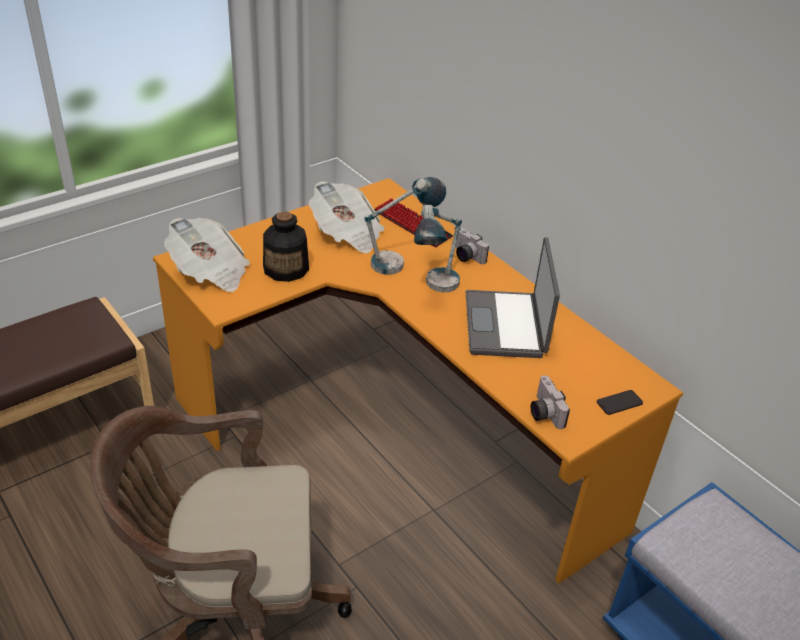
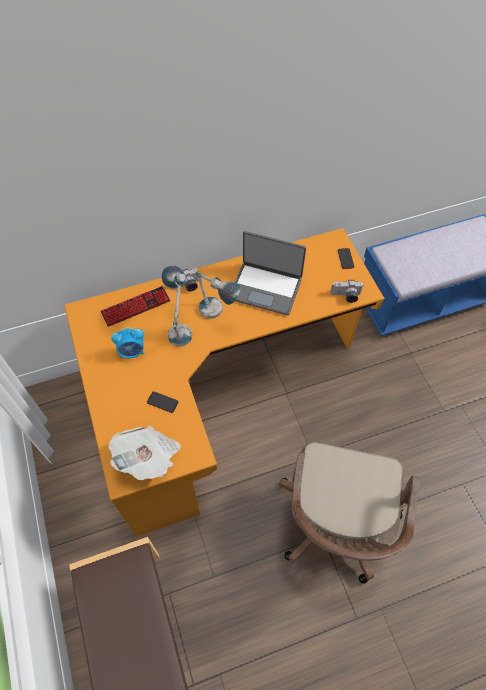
camera: 70 degrees left, 20 degrees up
(286, 268) = (162, 402): bottle -> phone
(347, 234) = (132, 352): newspaper -> alarm clock

